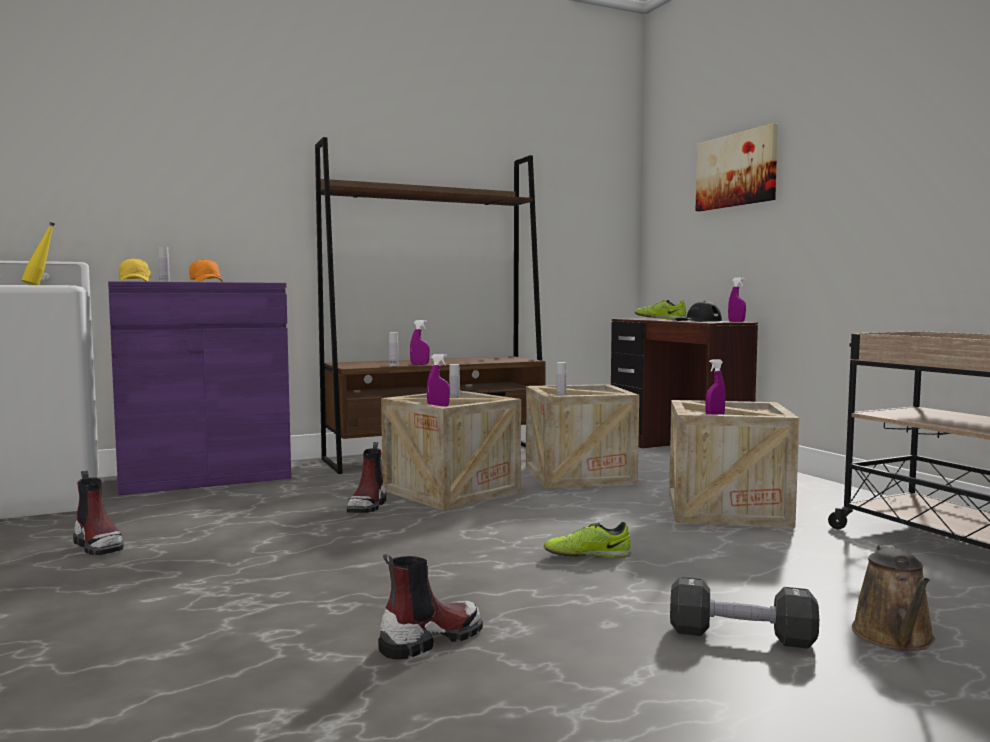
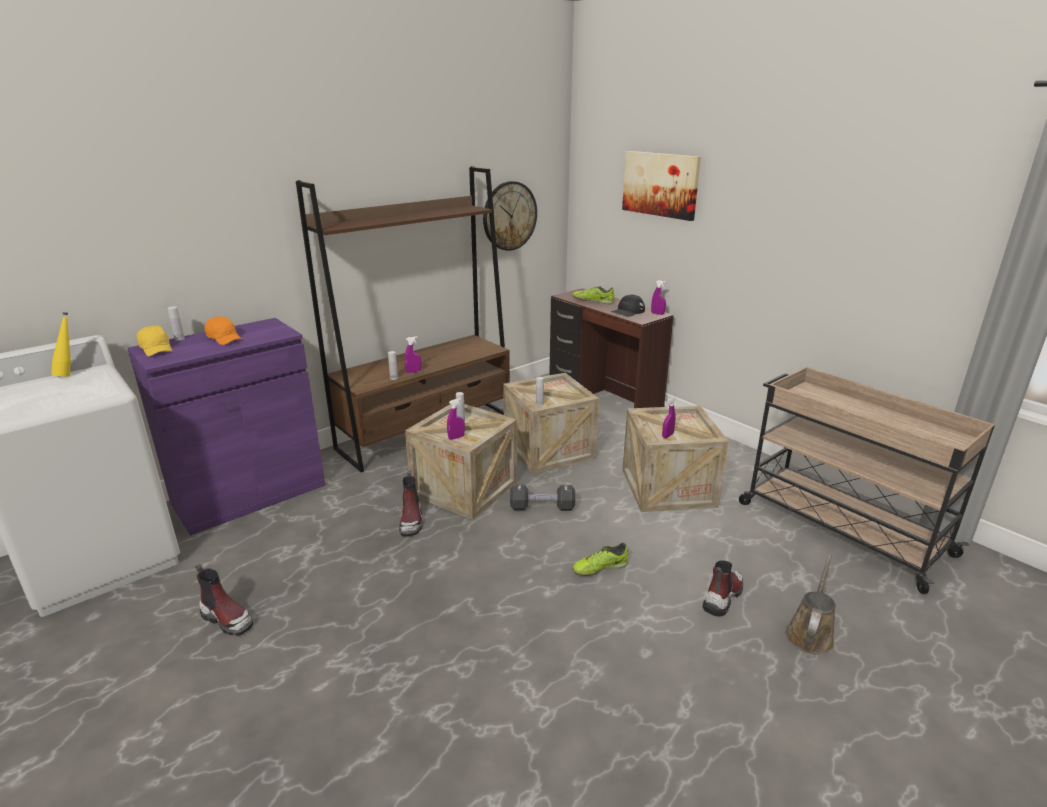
camera: 15 degrees left, 20 degrees up
(430, 640) = (543, 695): boot -> boot (722, 597)
(564, 226) = (509, 216): none -> wall clock
(741, 636) = (727, 650): black dumbbell -> black dumbbell (542, 507)
(895, 638) = (810, 633): brown watering can -> brown watering can turned 150 degrees counterclockwise

